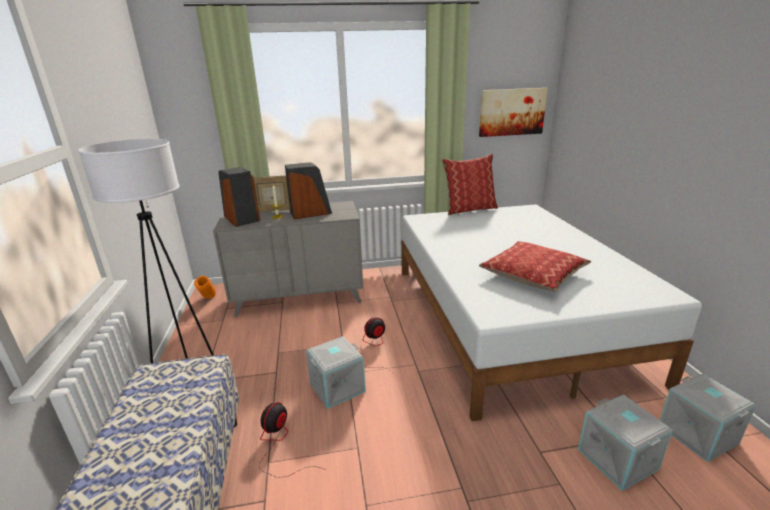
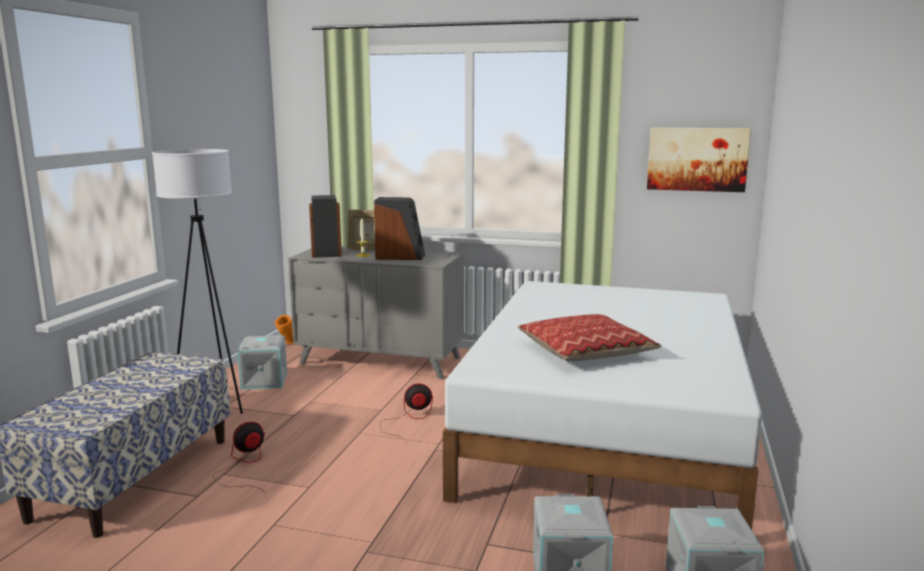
camera: 25 degrees right, 10 degrees down
(337, 386) = (338, 440): grey storage box -> grey storage box (265, 380)
(469, 209) = (618, 286): pillow -> none

